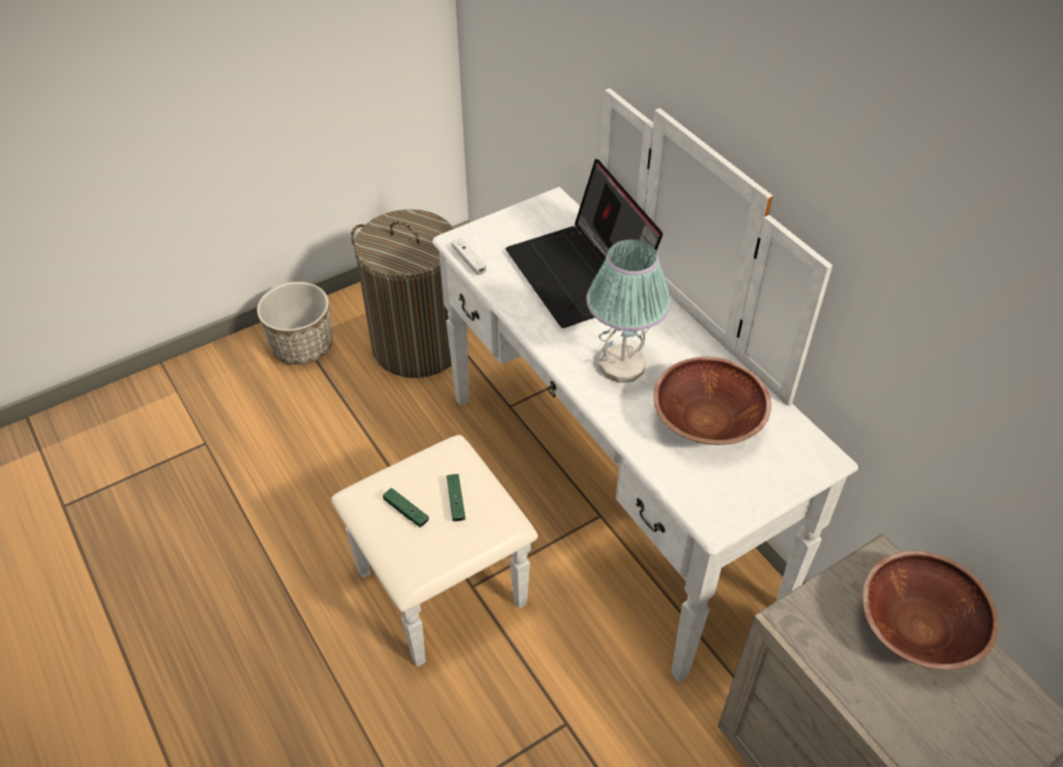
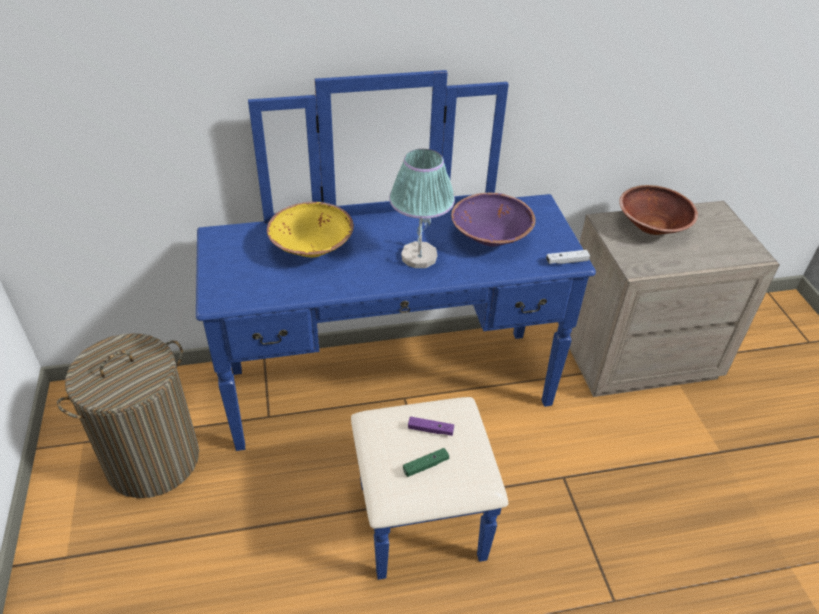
camera: 70 degrees left, 5 degrees down
(302, 347) = (77, 559): planter -> none
(456, 501) = (430, 430): green game controller -> purple game controller
(469, 261) = (247, 301): white game controller -> white game controller (567, 261)
(573, 517) = (398, 414): white dresser -> blue dresser
(581, 275) = (312, 247): laptop -> yellow bowl
(707, 422) = (491, 237): brown bowl -> purple bowl

